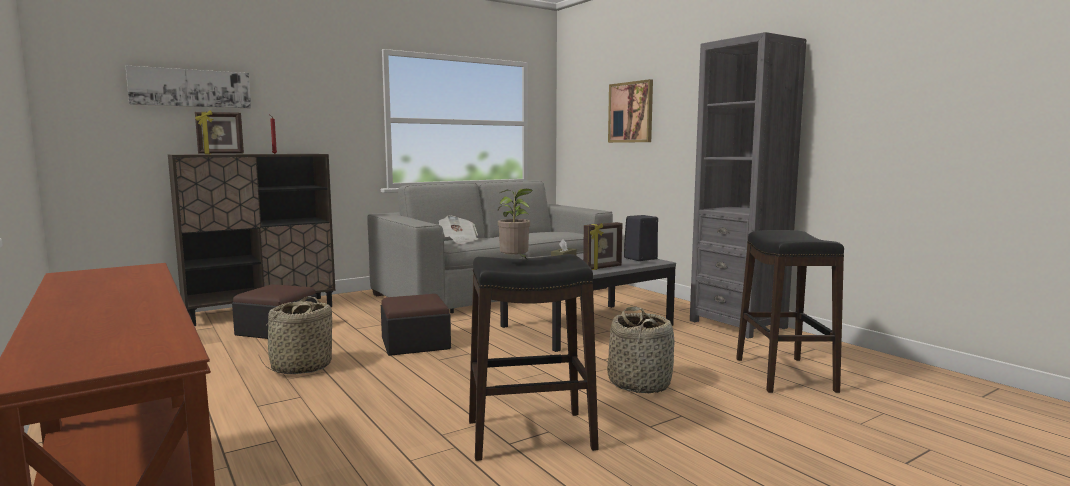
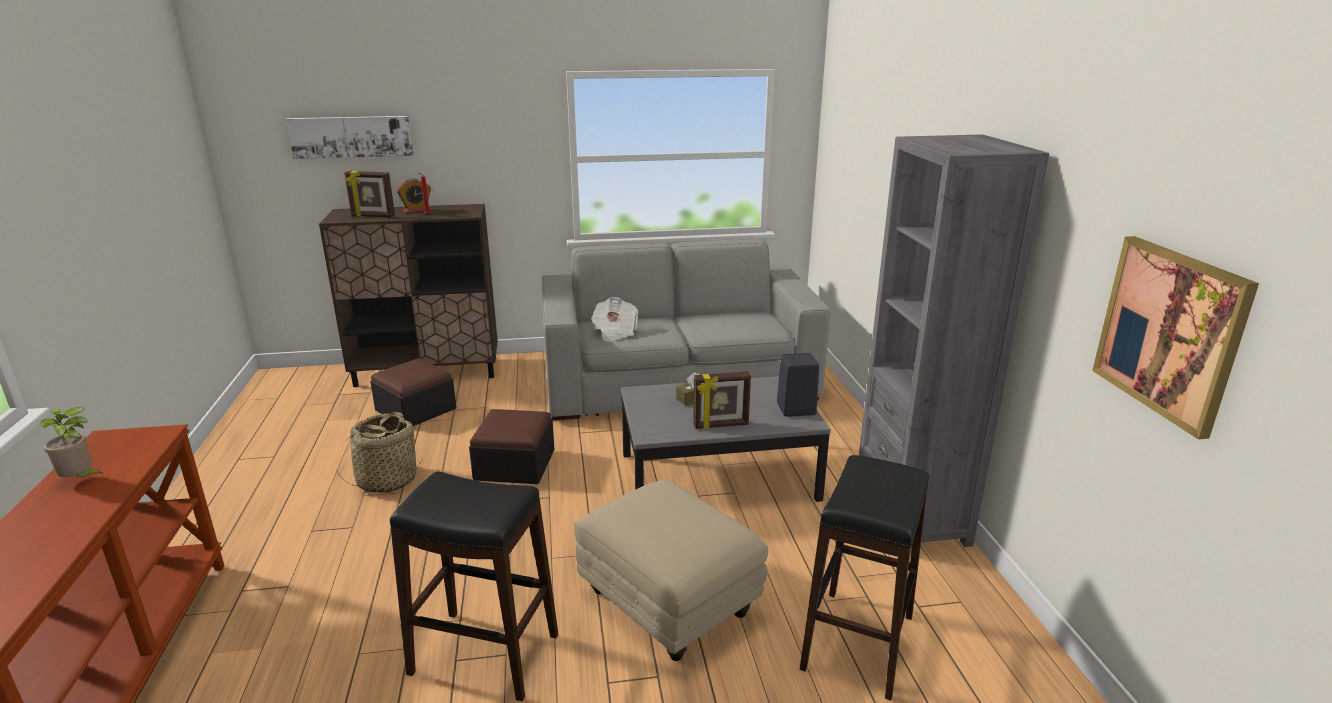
camera: 25 degrees right, 15 degrees up
(259, 153) = (416, 211): none -> alarm clock
(515, 263) = (445, 501): potted plant -> potted plant (81, 479)
(631, 112) = (877, 172): picture -> picture (1170, 332)
(640, 383) = (670, 604): basket -> beige ottoman

